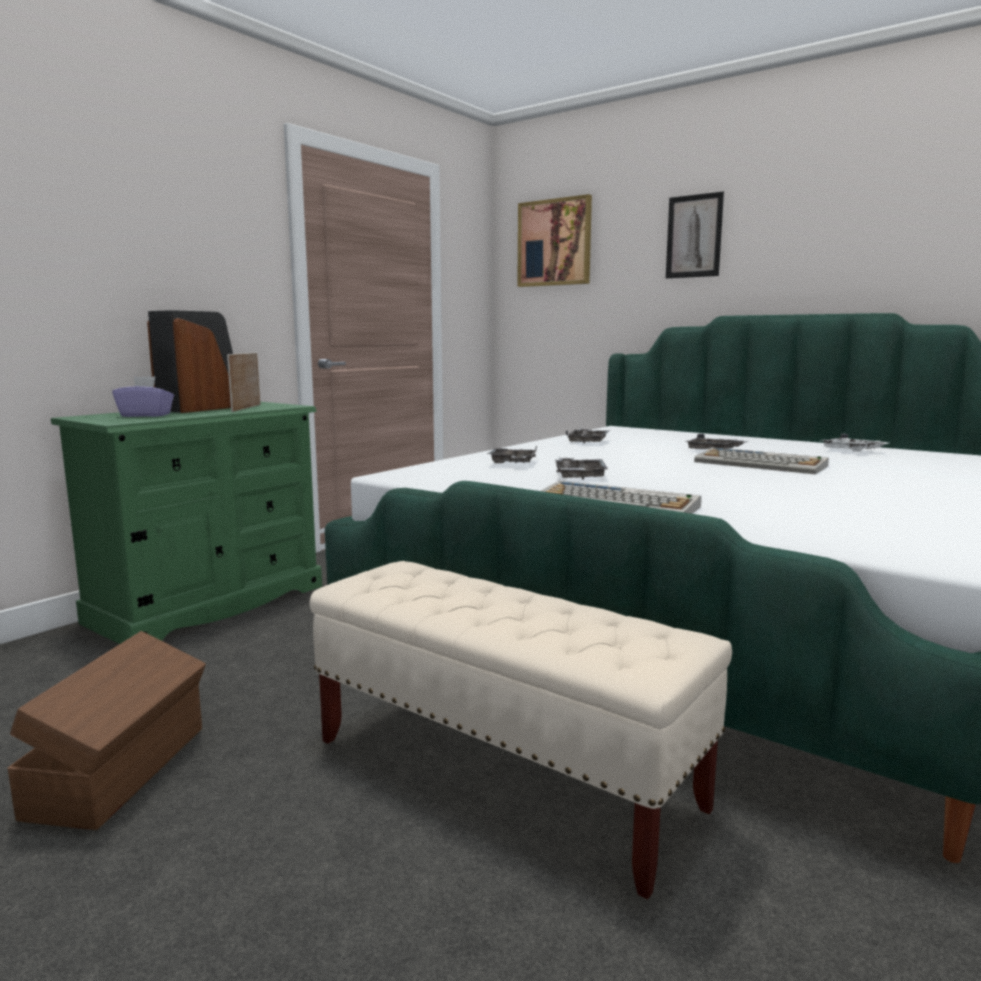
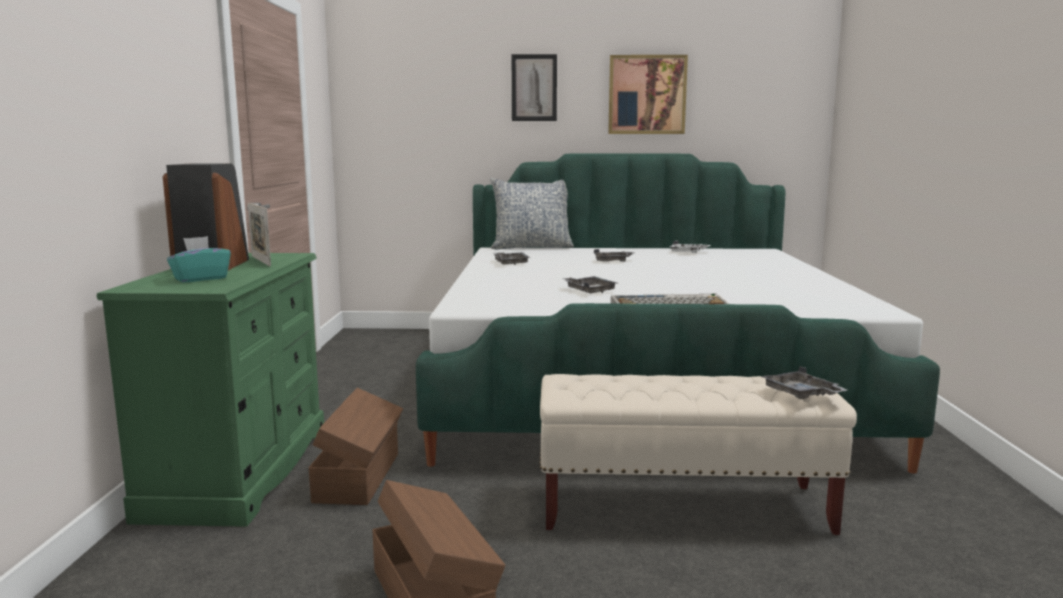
camera: 35 degrees left, 0 degrees up
(146, 415) = (200, 278): purple tissue box -> turquoise tissue box
(275, 634) = (360, 476): none -> brown storage box
(512, 463) = (515, 287): grey tray -> grey tray (801, 394)
(554, 243) = (400, 83): picture -> picture (647, 95)
(664, 430) = (531, 247): none -> pillow
(761, 464) = (666, 268): keyboard -> none

